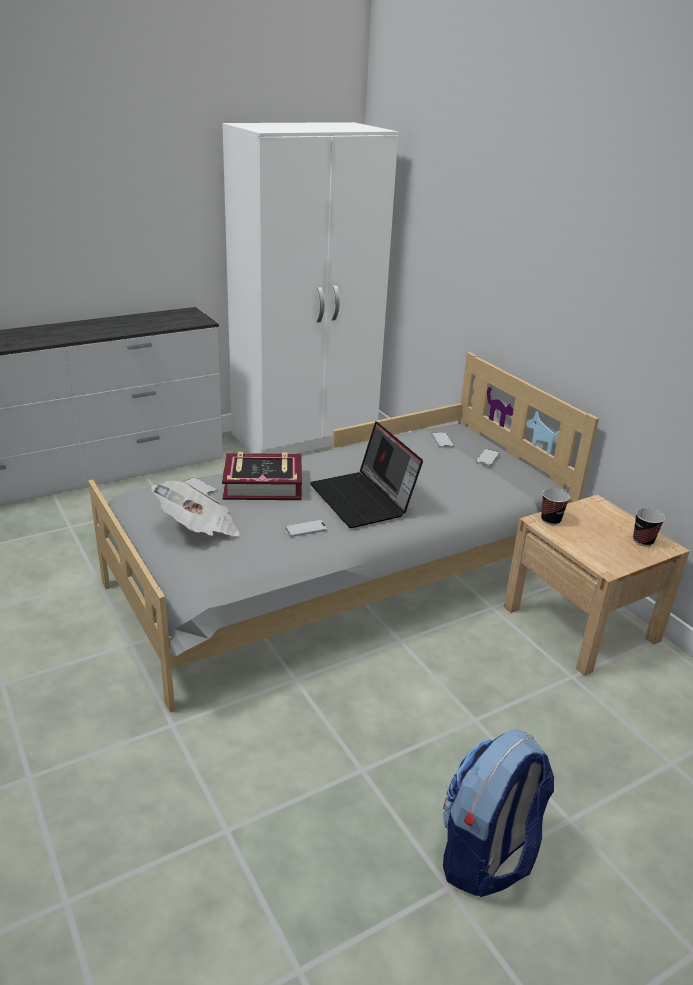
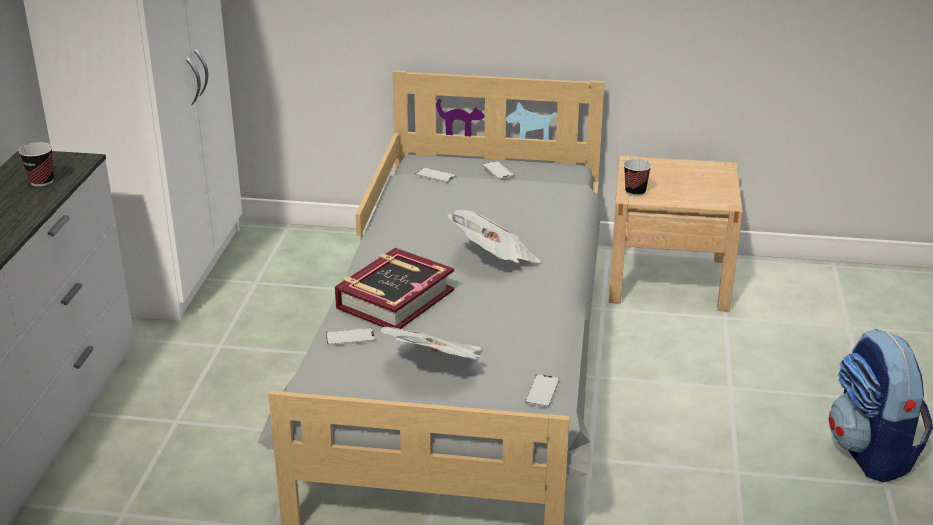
camera: 50 degrees left, 0 degrees up
(306, 529) = (510, 308): phone -> phone (542, 392)
(364, 500) = (494, 259): laptop -> newspaper
(643, 541) = (706, 172): cup -> cup (41, 181)

